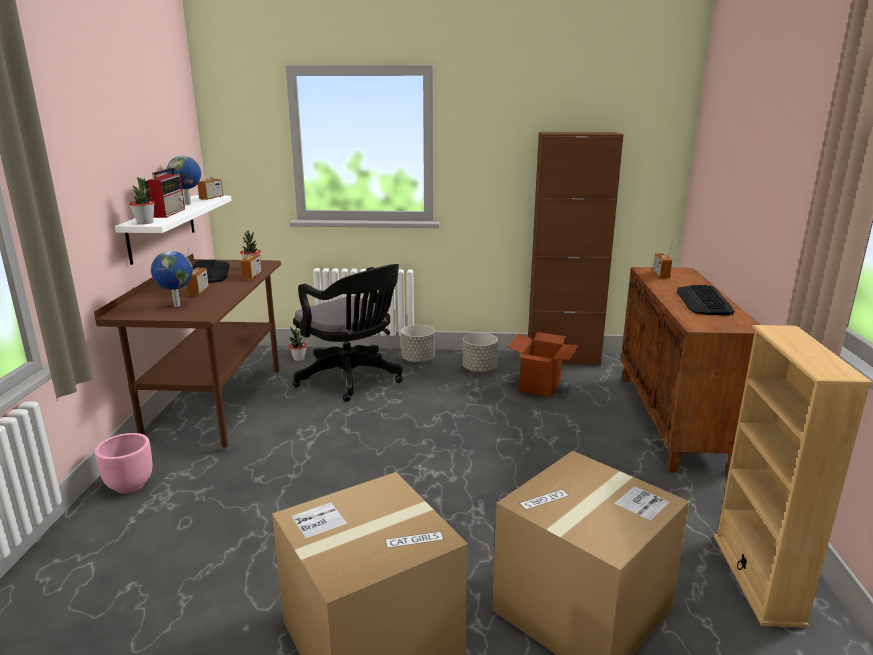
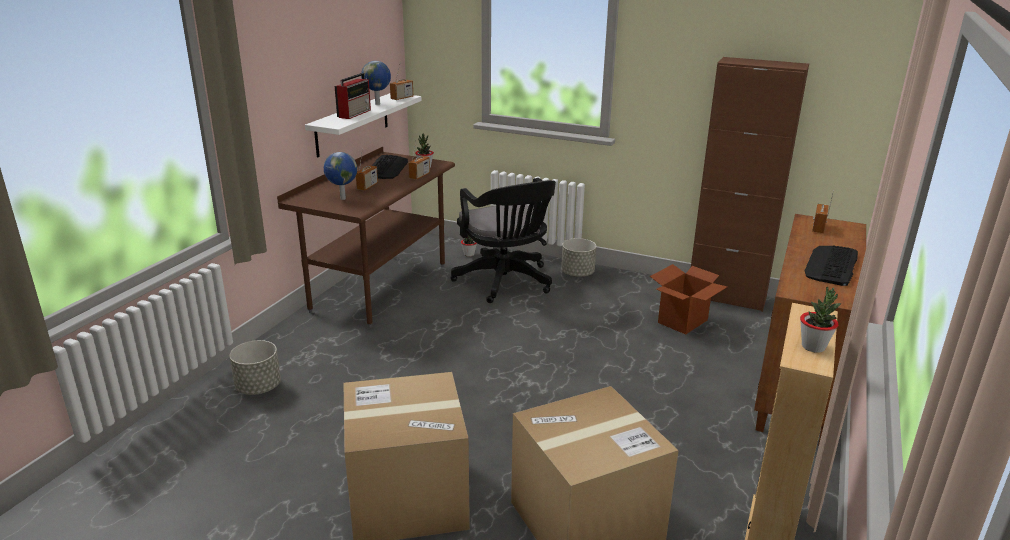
camera: 20 degrees right, 5 degrees up
(130, 485) = (289, 341): pink planter -> none
(145, 222) = (329, 123): potted plant -> potted plant (813, 347)
(480, 369) = (632, 293): grey planter -> grey planter (259, 387)

